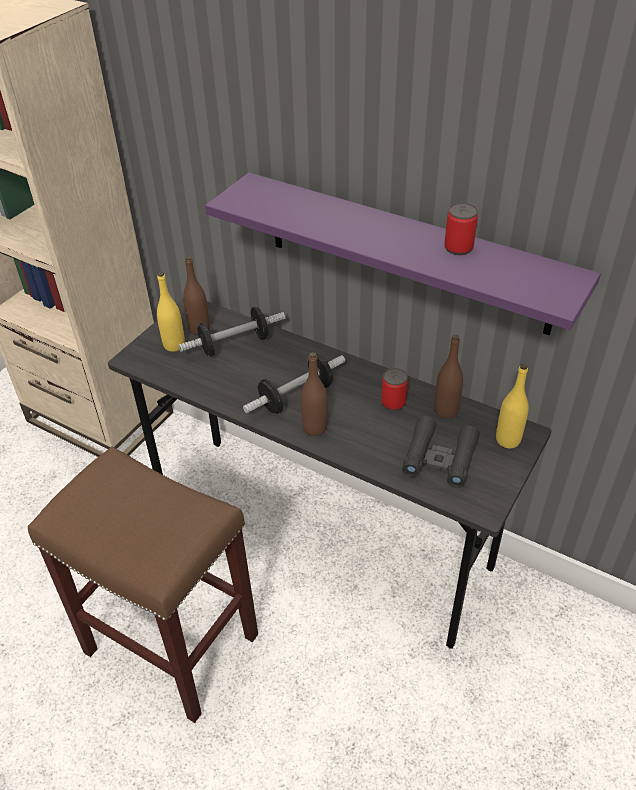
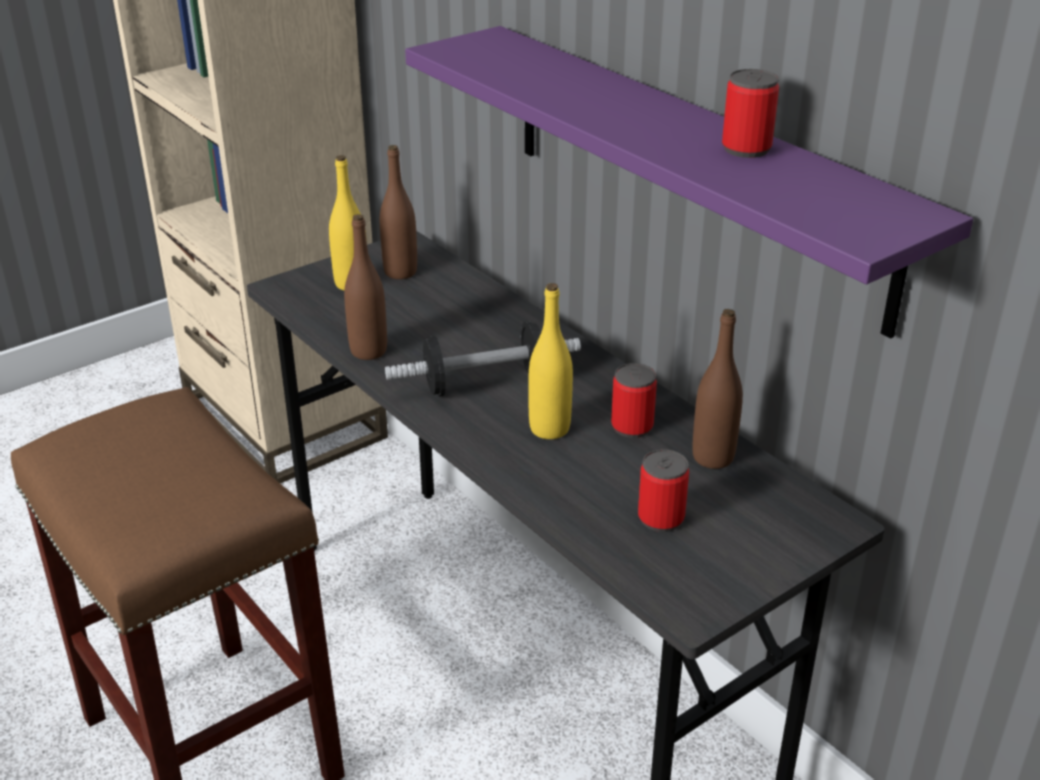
camera: 20 degrees right, 10 degrees down
(234, 344) = (437, 301): dumbbell -> none
(315, 428) = (485, 430): brown bottle -> brown bottle (368, 351)
(440, 458) = (661, 518): black binoculars -> can
(508, 440) = (795, 523): yellow bottle -> yellow bottle (549, 429)

